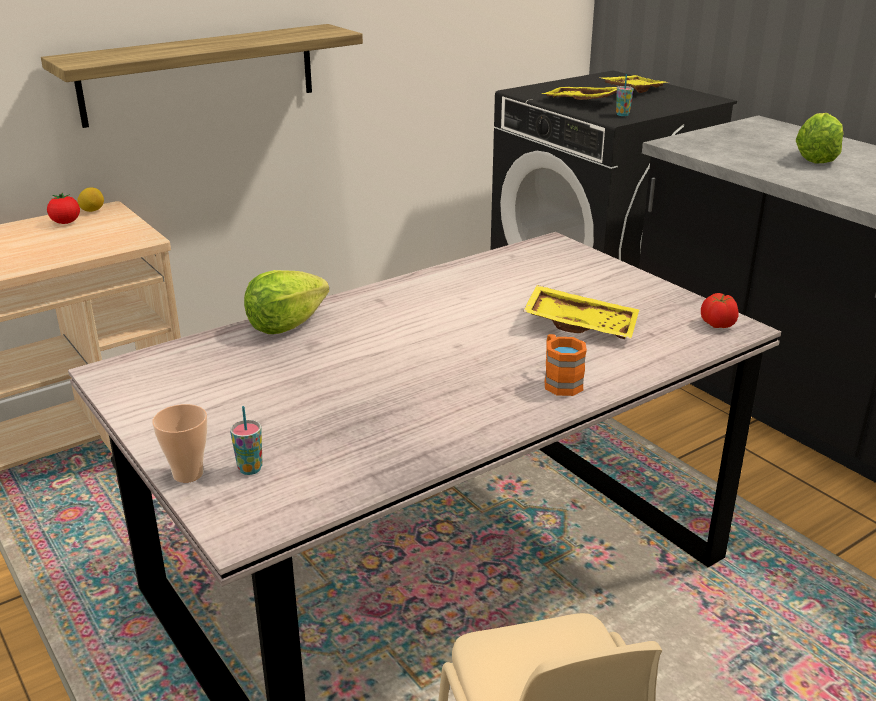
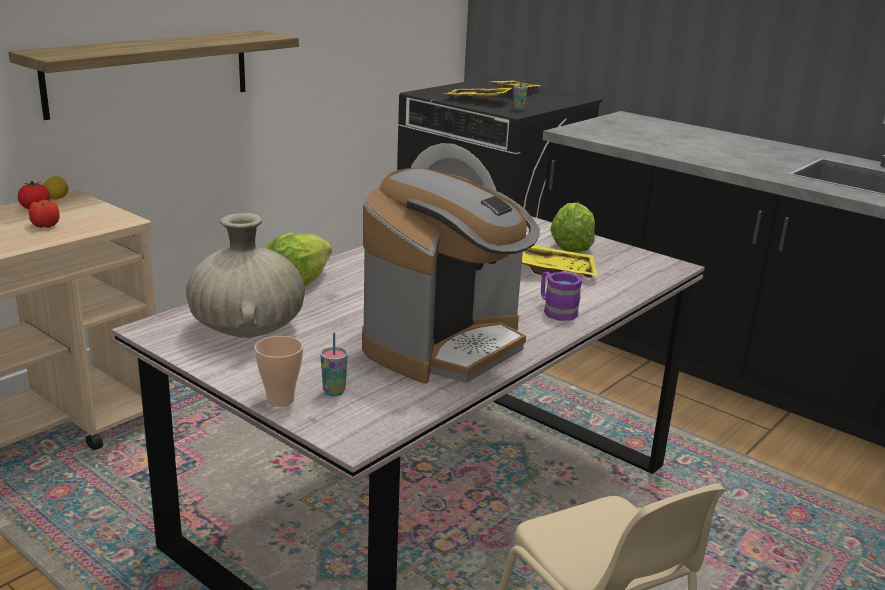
camera: 15 degrees left, 5 degrees down
(202, 380) = (247, 329): none -> beige vase
(405, 419) = (445, 346): none -> coffee machine
(559, 381) = (555, 310): orange mug -> purple mug
(717, 324) = (655, 264): tomato -> tomato (45, 226)
(816, 158) = (684, 140): lettuce -> lettuce (571, 246)

